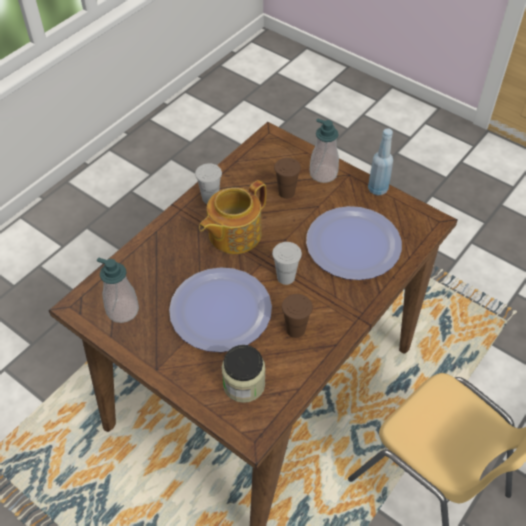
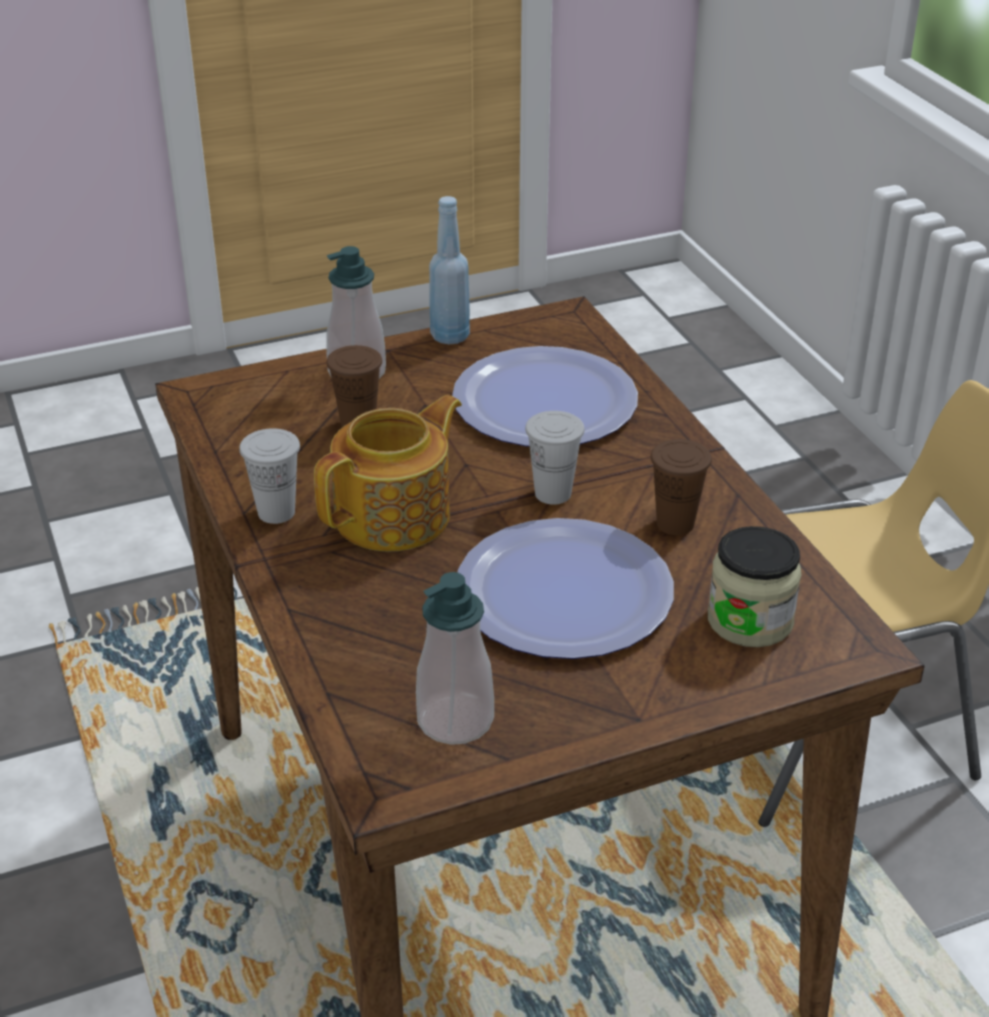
camera: 60 degrees left, 15 degrees down
(233, 234) = (395, 516): teapot -> teapot turned 120 degrees counterclockwise

